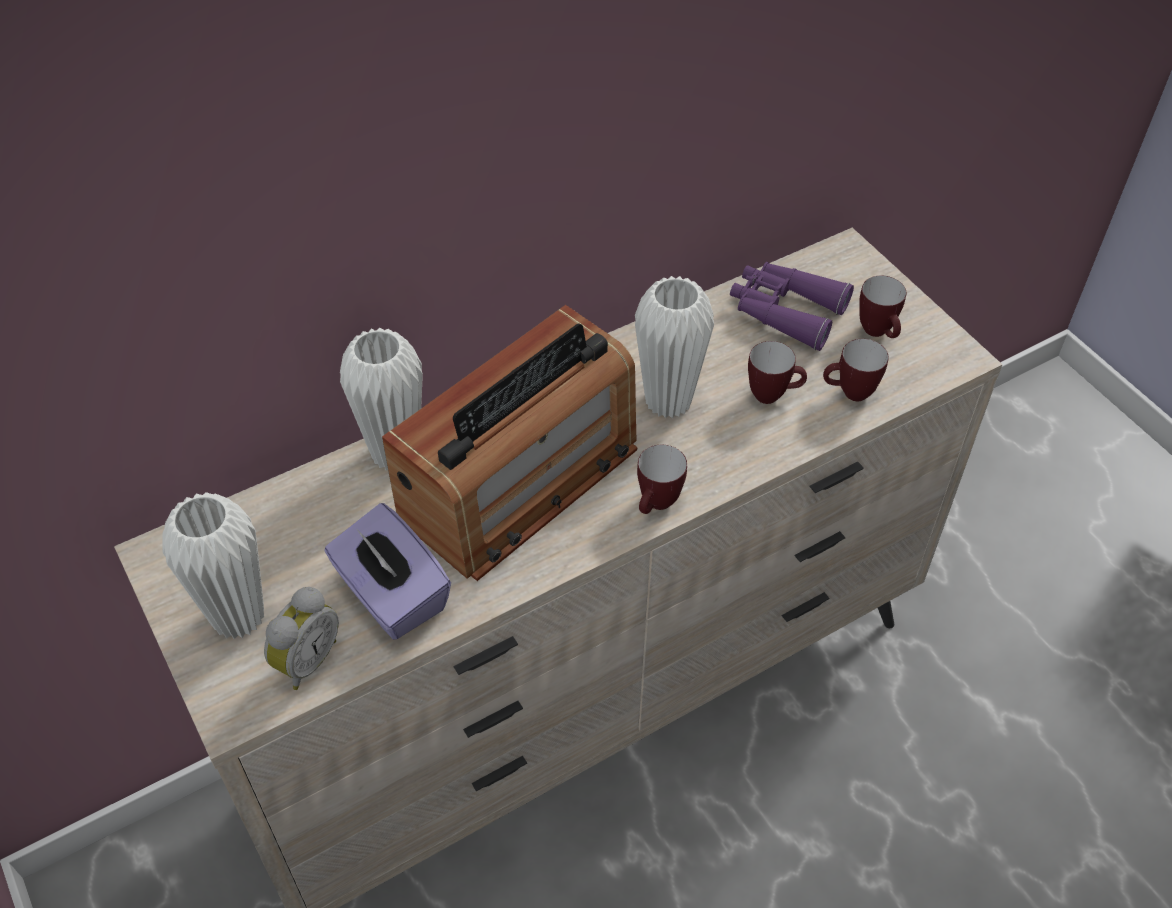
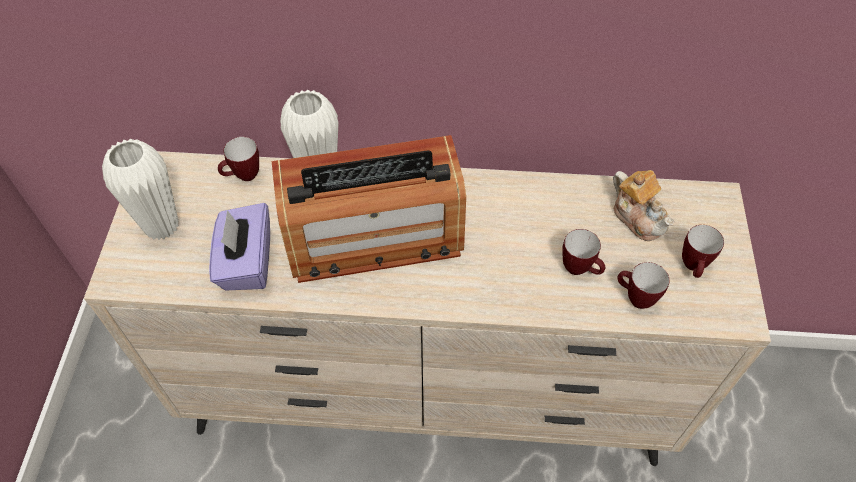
camera: 35 degrees right, 5 degrees up
(305, 660) = (172, 272): alarm clock -> none
(657, 506) = (441, 300): mug -> mug (243, 177)
(668, 401) = (507, 235): white vase -> none
(785, 311) = (638, 217): purple binoculars -> teapot

